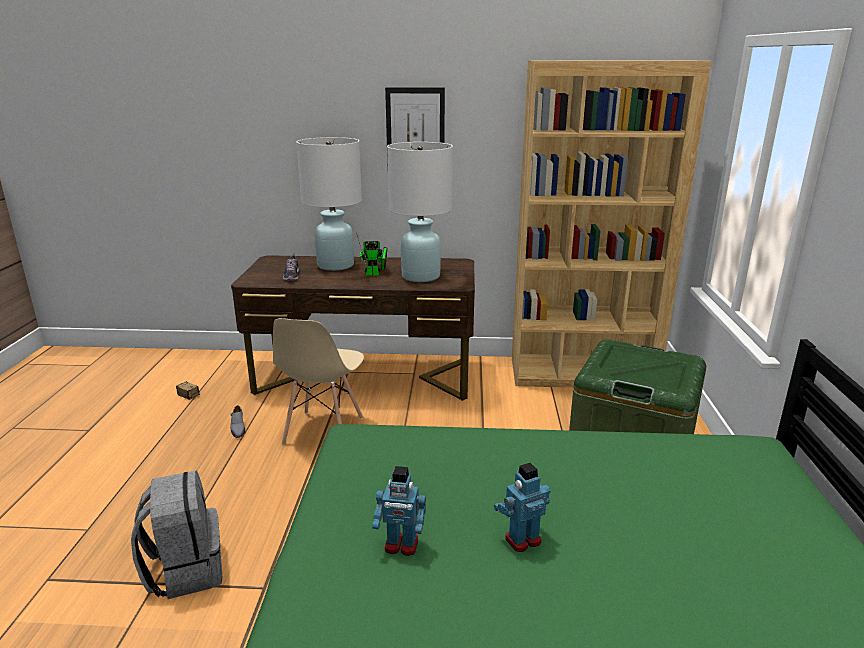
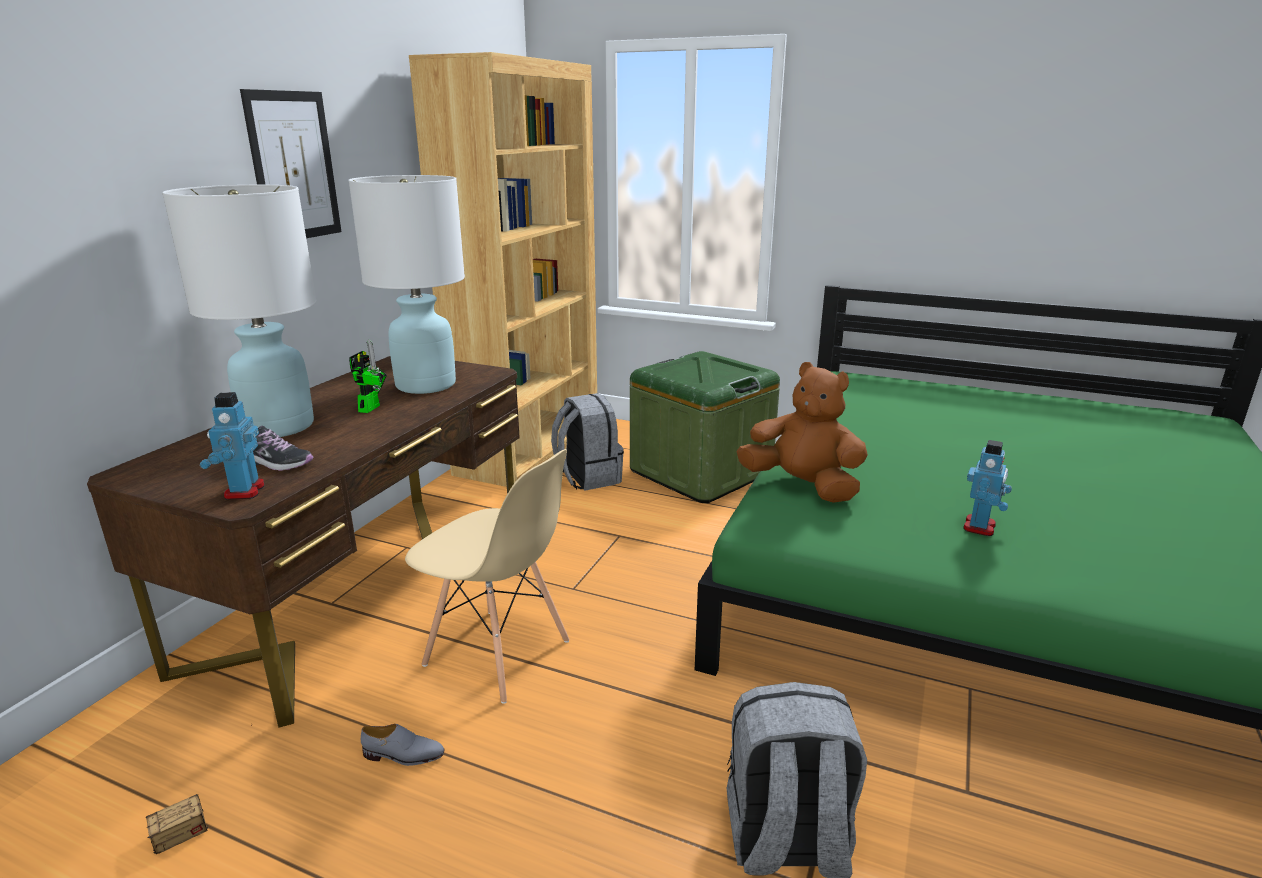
camera: 70 degrees left, 0 degrees up
(430, 445) = (802, 486): none -> brown plush toy
(522, 539) = (966, 475): toy robot -> toy robot (243, 491)
(560, 408) = (587, 477): none -> grey backpack

